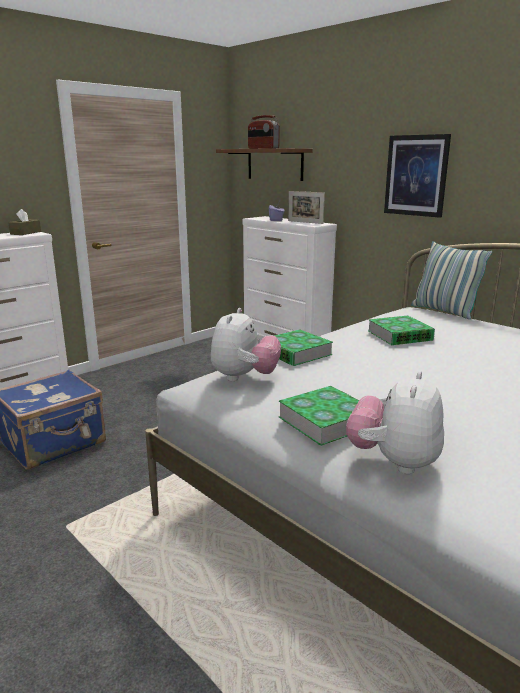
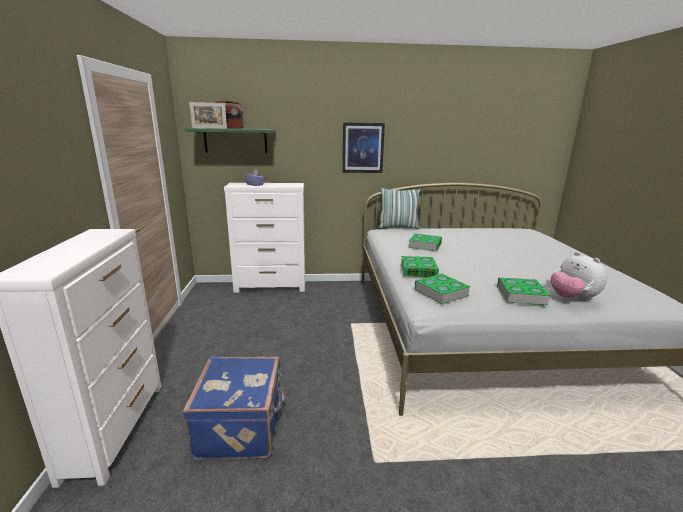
camera: 50 degrees left, 0 degrees up
(26, 233) = (100, 233): brown tissue box -> none
(244, 377) = (441, 292): plush toy -> book
(275, 164) = (235, 140): brown shelf -> green shelf
(305, 222) = (282, 184): picture frame -> picture frame (209, 128)

